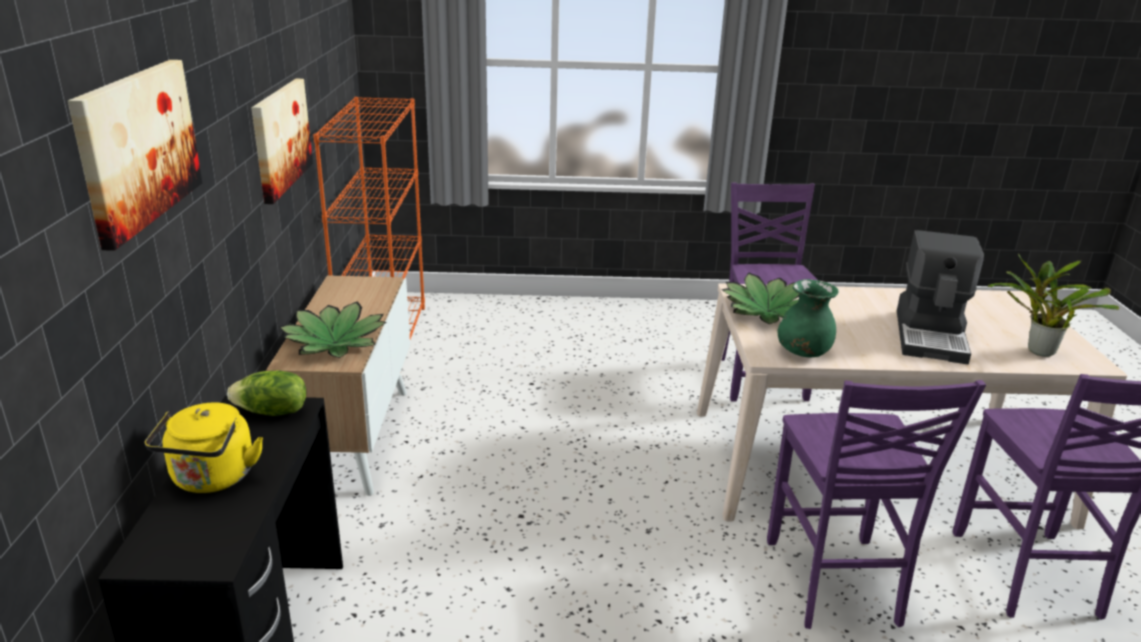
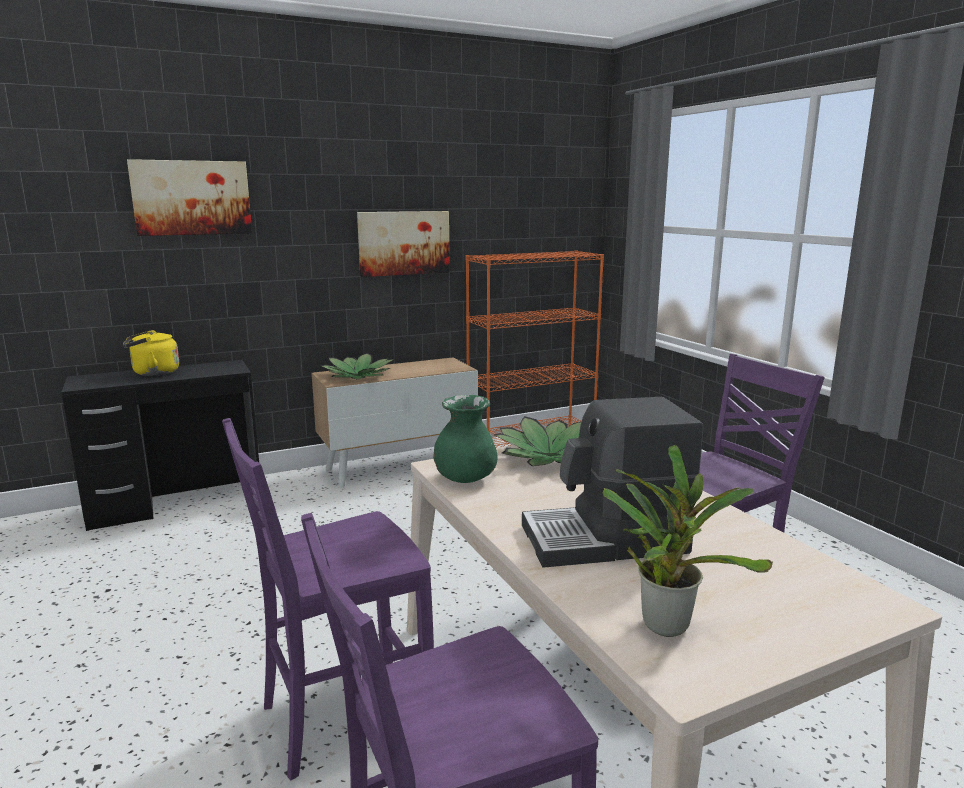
camera: 65 degrees right, 10 degrees down
(272, 412) = (227, 368): lettuce -> none

